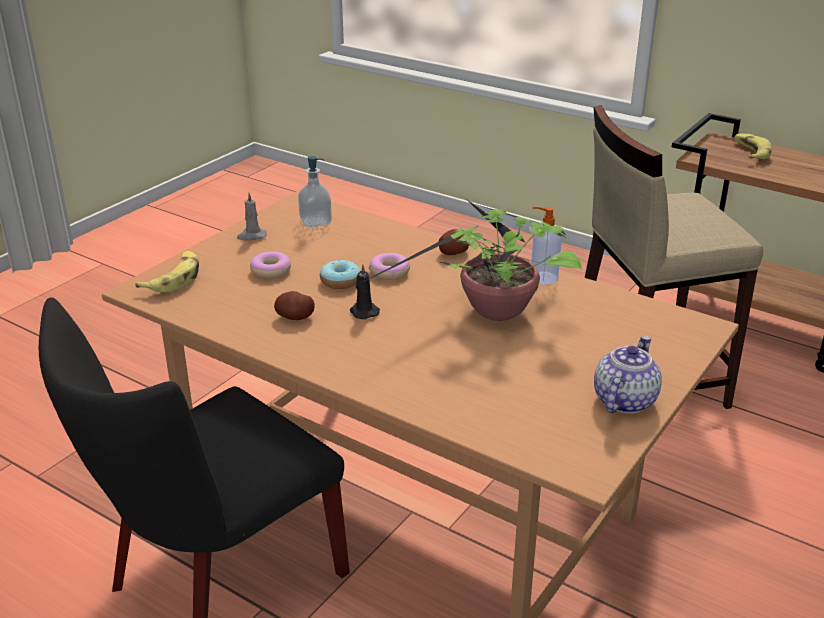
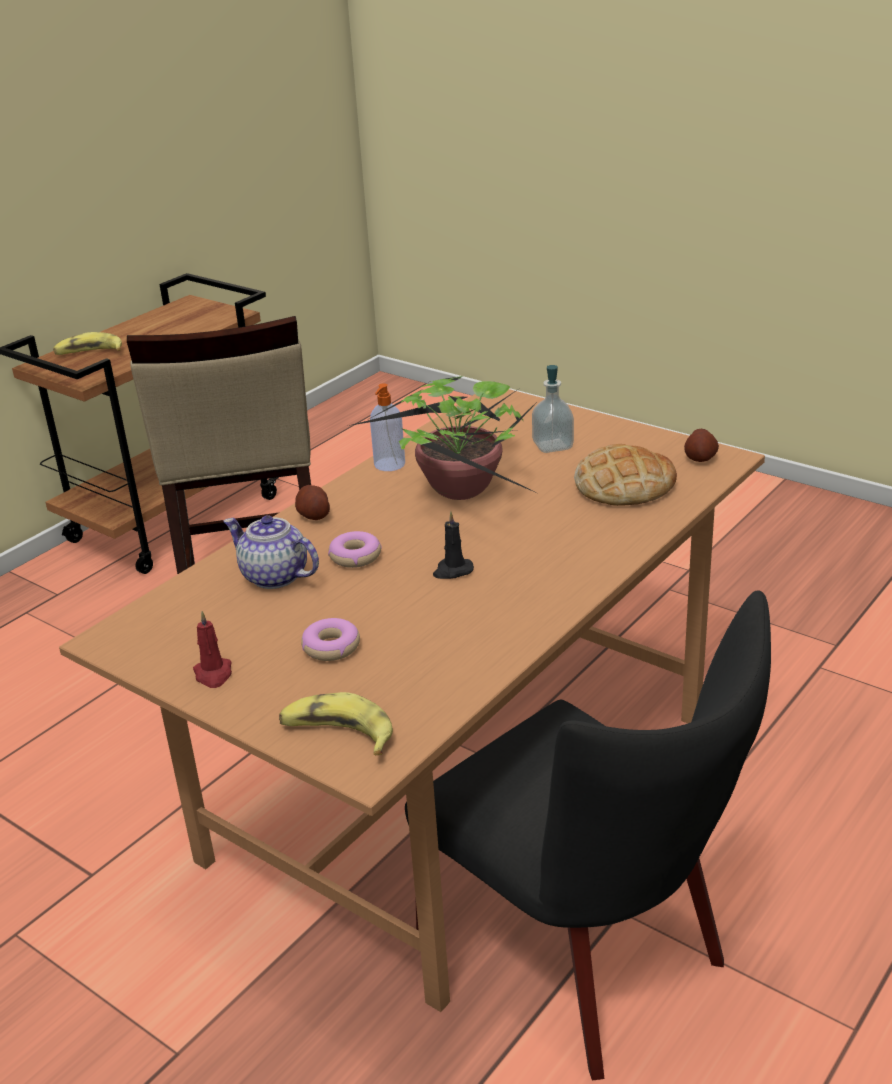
camera: 85 degrees left, 0 degrees up
(251, 236) = (213, 674): grey candle -> red candle
(295, 317) = (461, 618): potato -> potato (700, 458)
(315, 221) = (185, 620): soap dispenser -> soap dispenser (552, 445)
(340, 281) = (373, 590): donut -> none
(514, 399) = (623, 485): none -> bread
(623, 400) = (619, 438): teapot -> teapot (273, 576)

